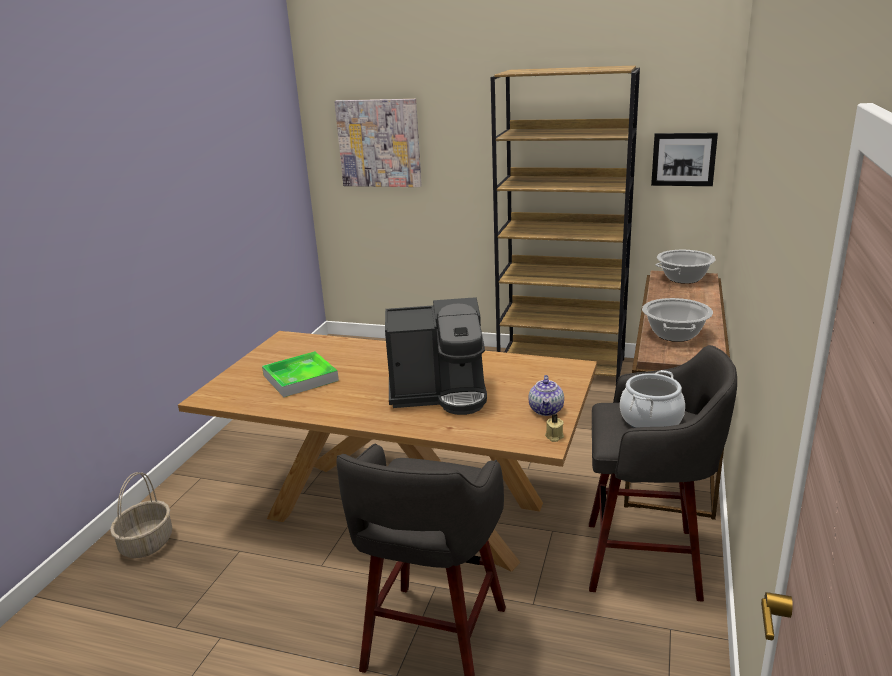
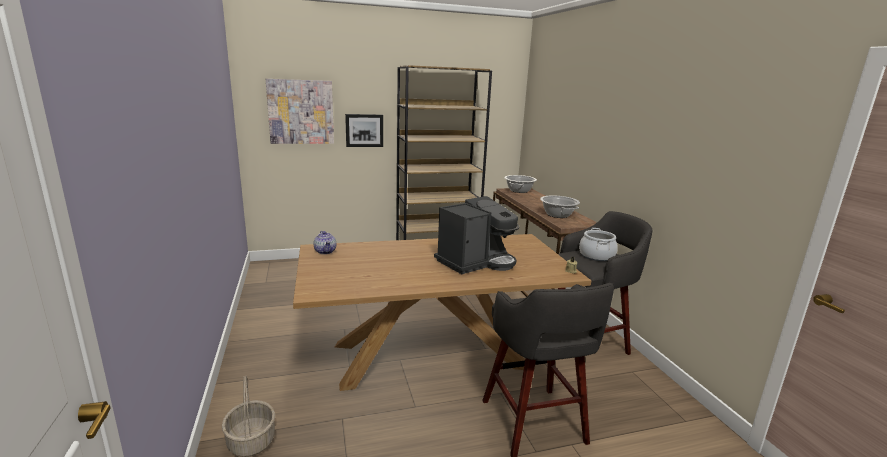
camera: 35 degrees left, 5 degrees down
(300, 378) = (368, 269): tray -> none
(546, 410) = (546, 260): teapot -> teapot (325, 251)
(683, 159) = (498, 125): picture -> picture (364, 130)

